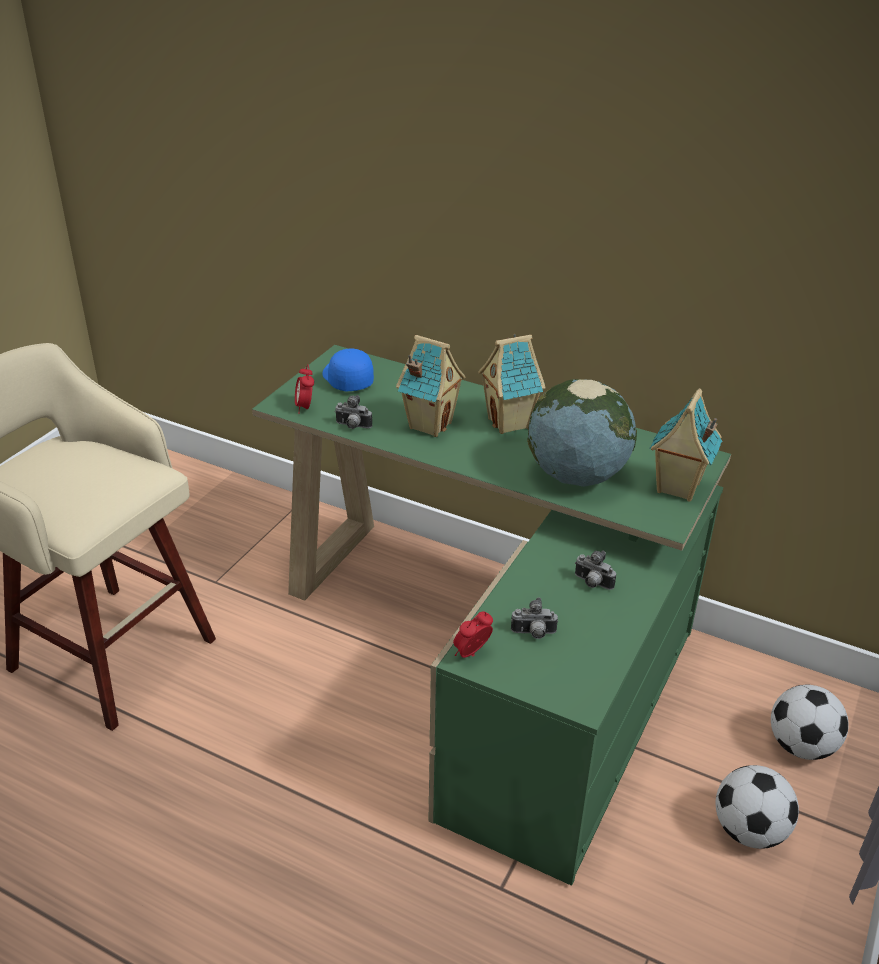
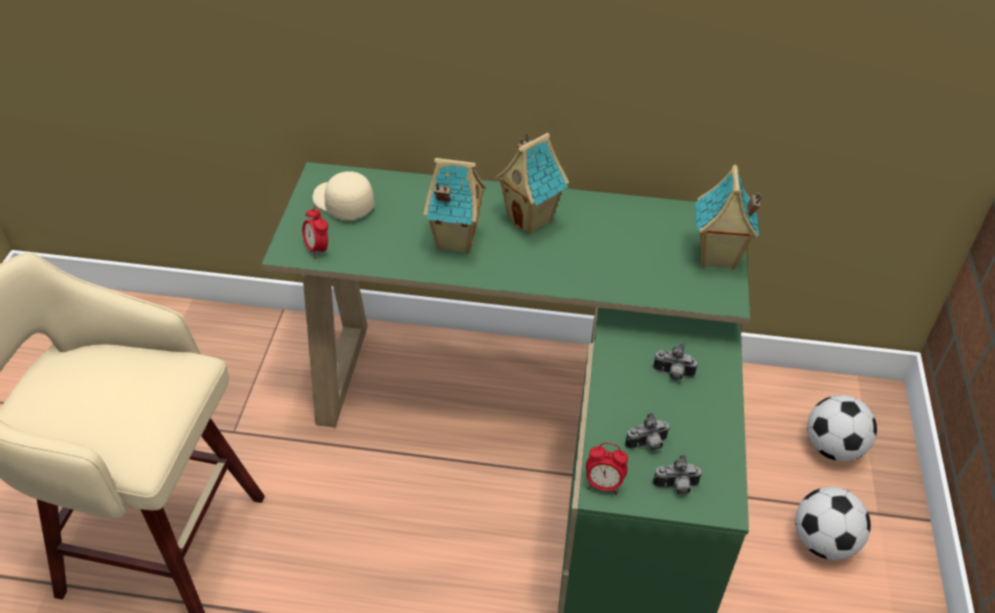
camera: 20 degrees left, 10 degrees up
(346, 379) = (342, 204): blue cap -> beige cap
(352, 426) = (379, 261): camera -> camera (676, 487)
(472, 654) = (603, 484): alarm clock -> alarm clock turned 105 degrees counterclockwise
(576, 475) = (621, 266): globe -> none

